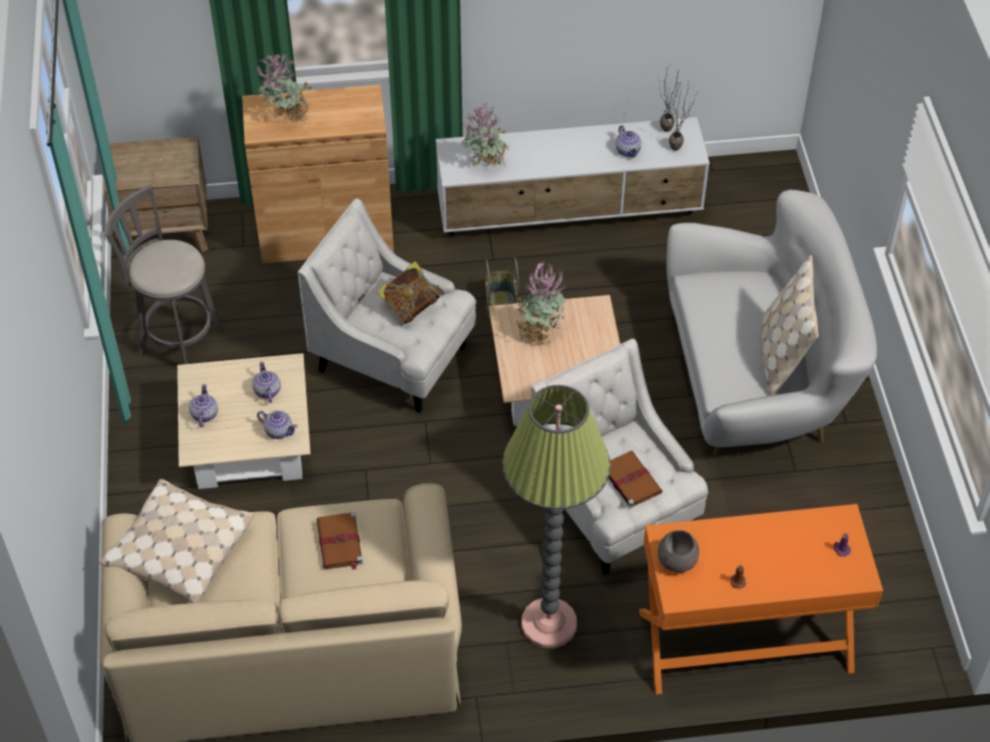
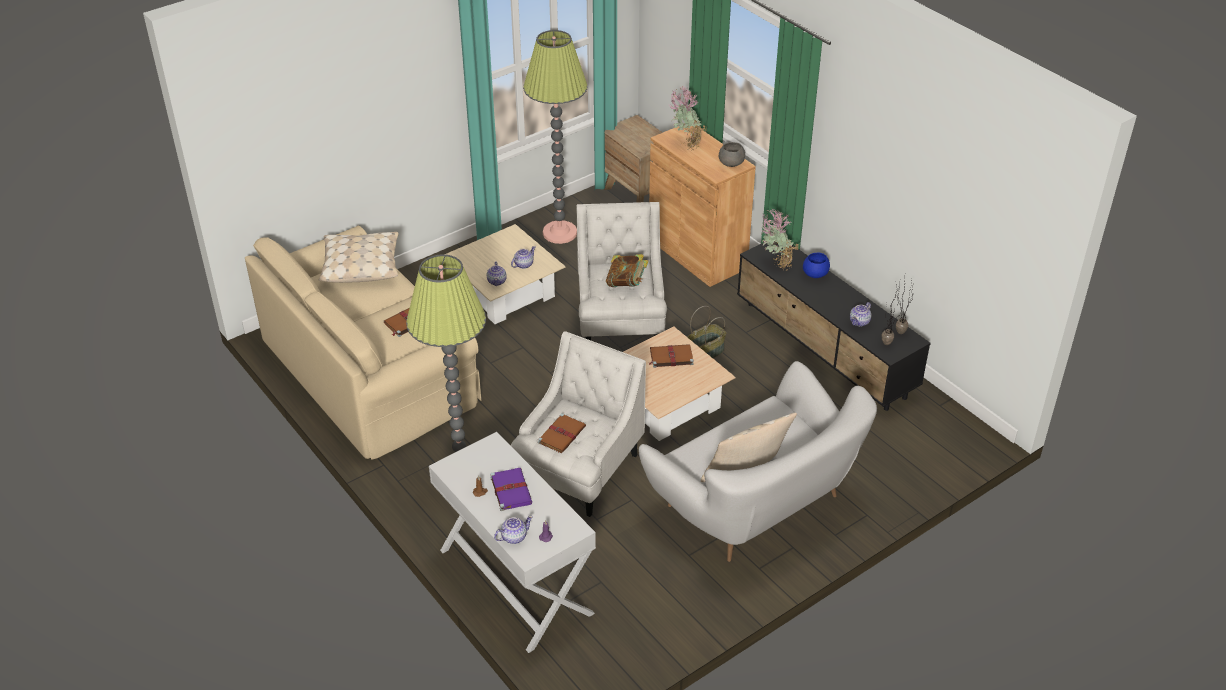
camera: 60 degrees right, 10 degrees down
(177, 339) = (560, 233): grey stool -> floor lamp
(204, 415) = (486, 249): teapot -> teapot (513, 537)
(524, 143) = (815, 273): none -> blue bowl
(539, 333) = (670, 357): potted plant -> brown book
(570, 212) = (824, 350): white tv stand -> black tv stand
(677, 559) = (478, 456): grey bowl -> grey bowl (731, 163)
(745, 641) = (515, 581): orange console table -> white console table
(750, 551) = (510, 490): none -> purple book

